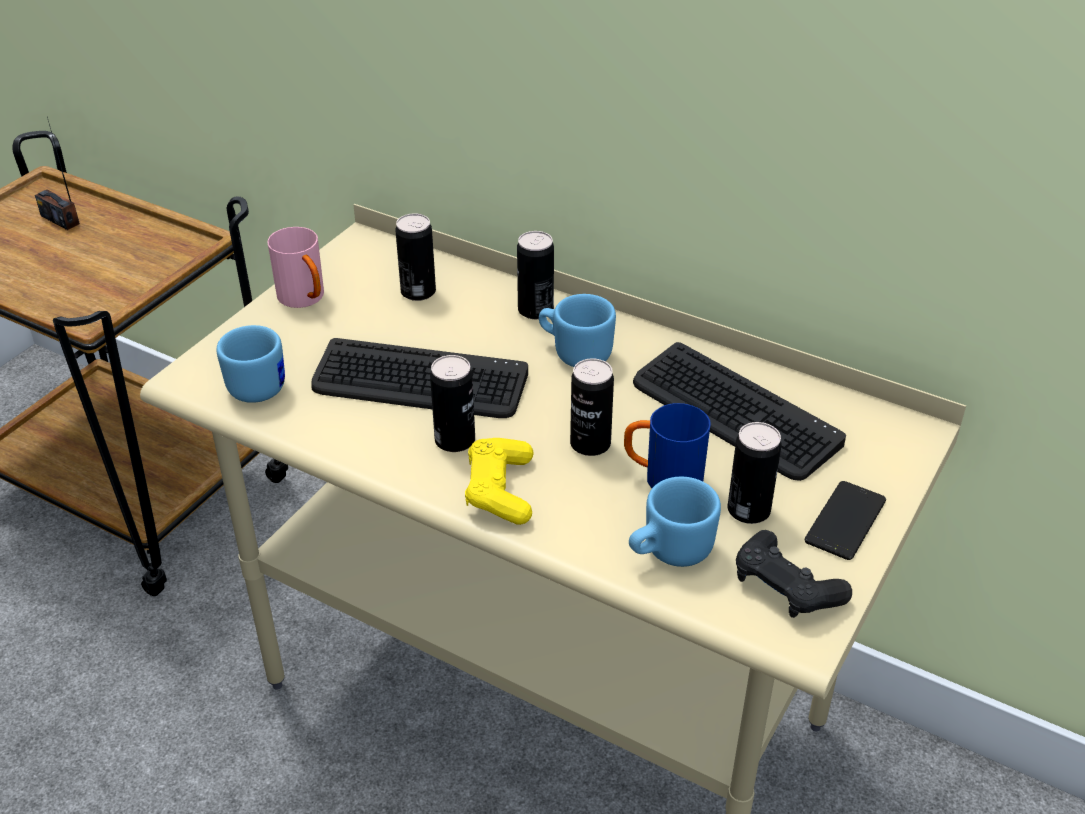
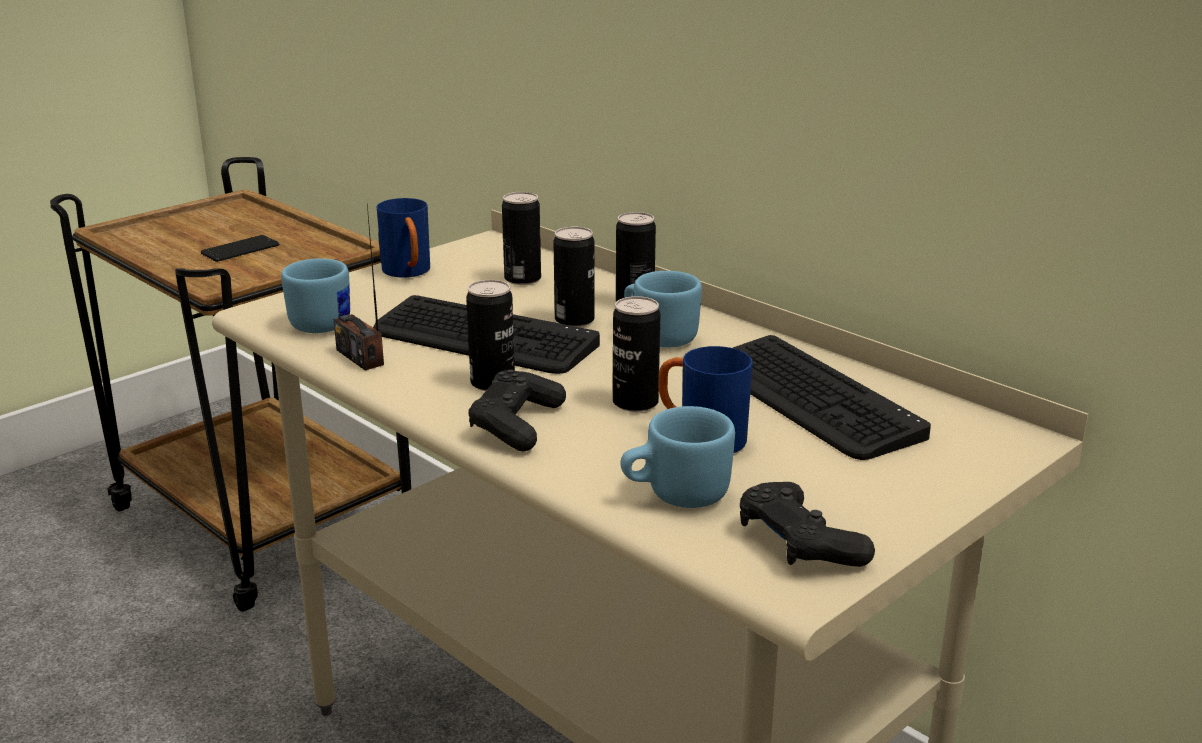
camera: 15 degrees right, 15 degrees down
(60, 219) = (239, 225): radio -> radio (360, 357)
(306, 300) = (409, 273): pink mug -> blue mug
(500, 490) = (516, 424): yellow game controller -> black game controller
(748, 510) = (787, 475): can -> can (574, 320)
(845, 521) = (900, 499): phone -> phone (240, 249)

